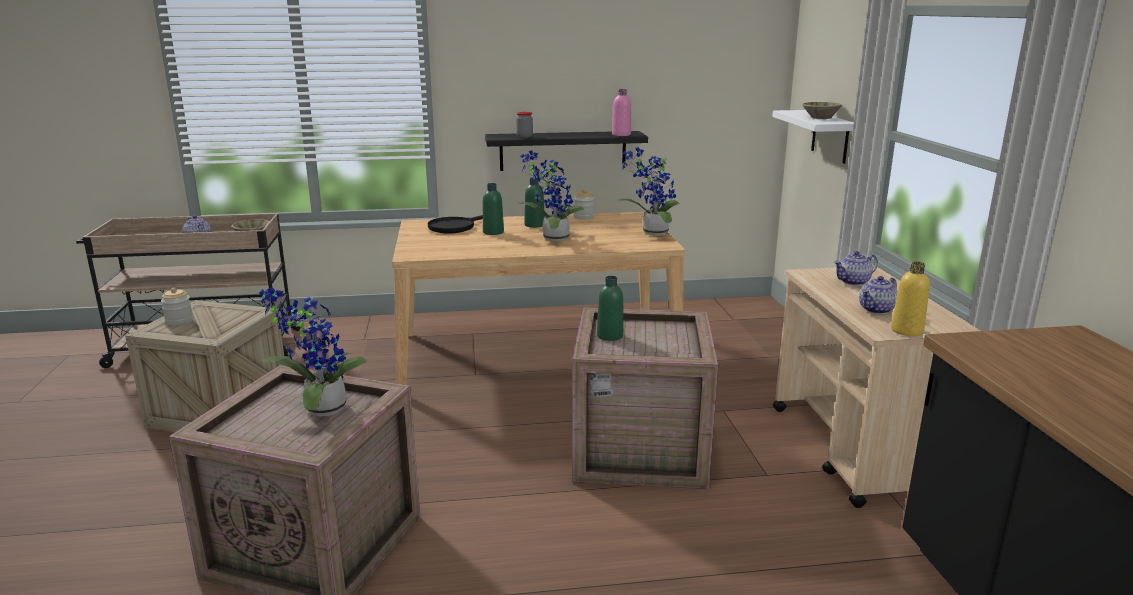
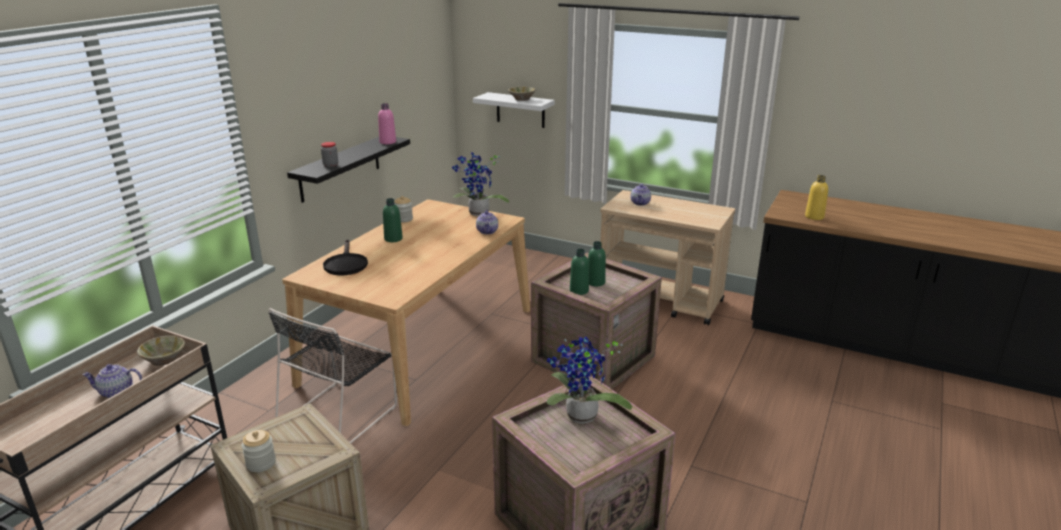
camera: 55 degrees left, 5 degrees up
(387, 365) = (340, 413): none -> black chair
(493, 232) = (385, 256): green bottle -> green bottle (595, 282)
(552, 239) = (437, 244): potted plant -> none
(876, 310) = (683, 214): teapot -> teapot (487, 231)
(907, 331) = (715, 219): yellow bottle -> yellow bottle (814, 217)

